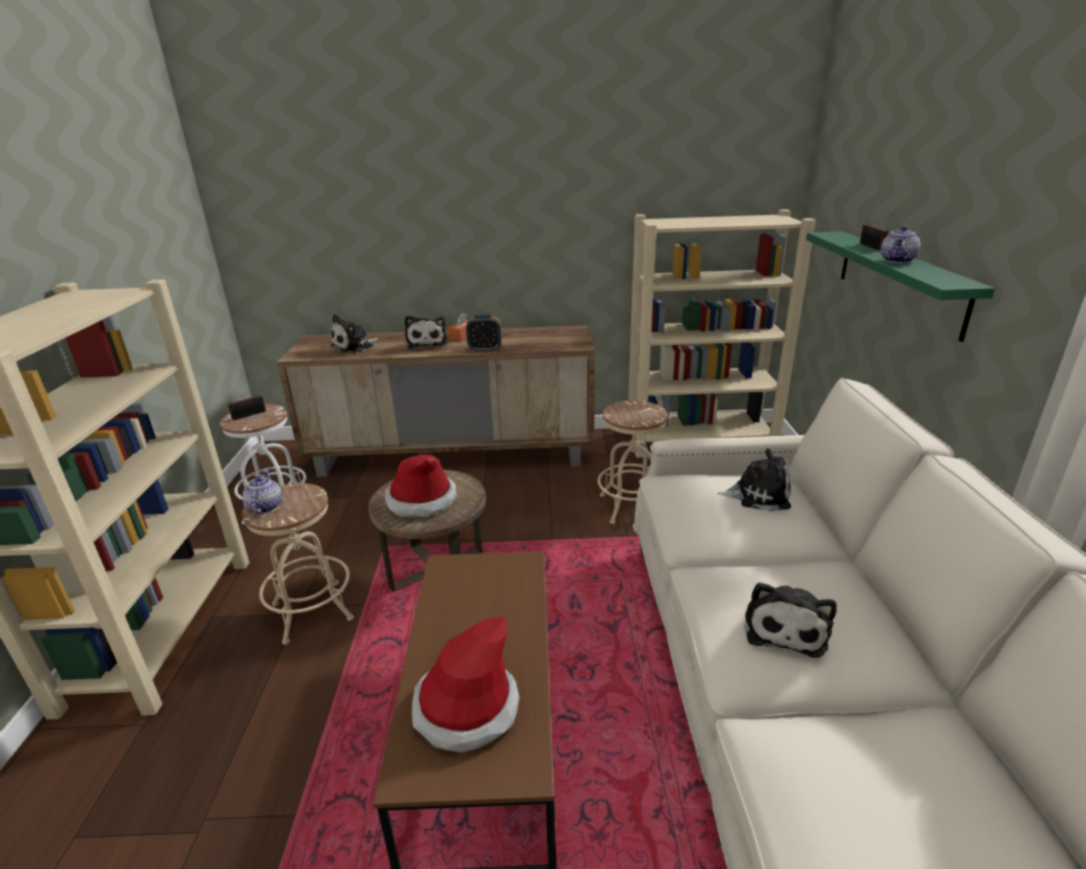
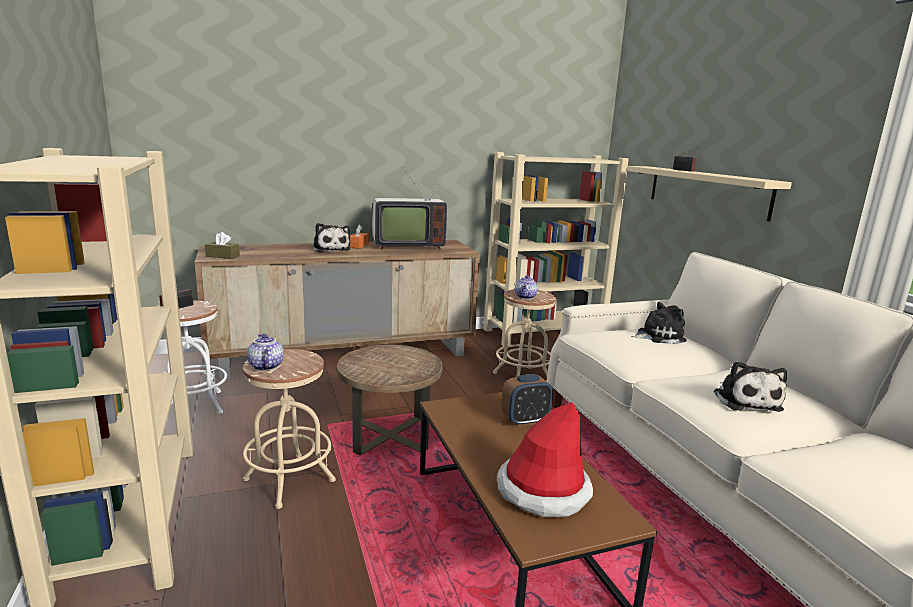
camera: 20 degrees left, 10 degrees down
(309, 353) = (222, 256): none -> brown tissue box
(355, 346) = (263, 251): plush toy -> none
(421, 500) = (386, 365): hat -> none
(485, 349) = (388, 253): alarm clock -> alarm clock (525, 420)
(517, 337) = (407, 246): none -> television
(898, 261) = (713, 174): teapot -> teapot (526, 297)
(898, 280) = (706, 191): green shelf -> beige shelf

